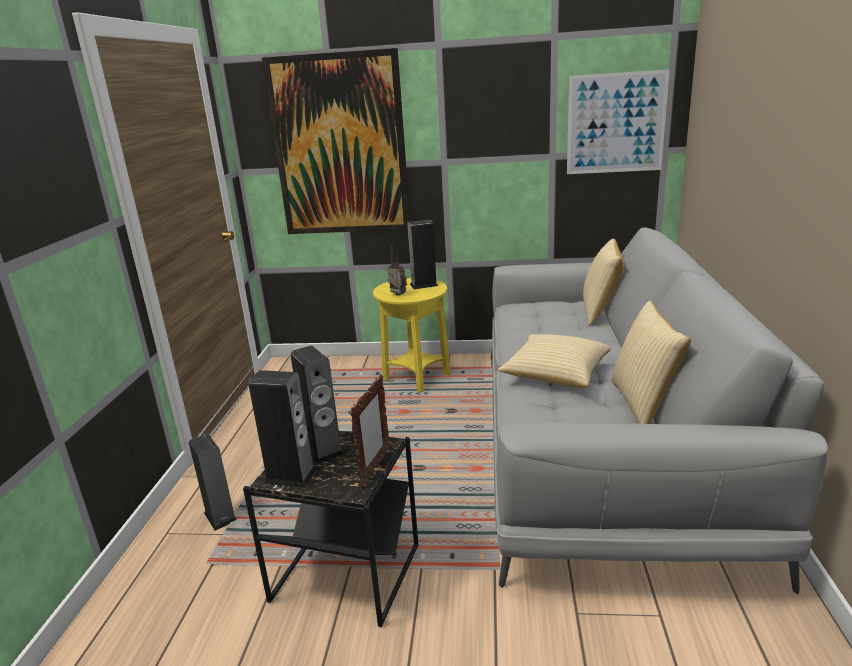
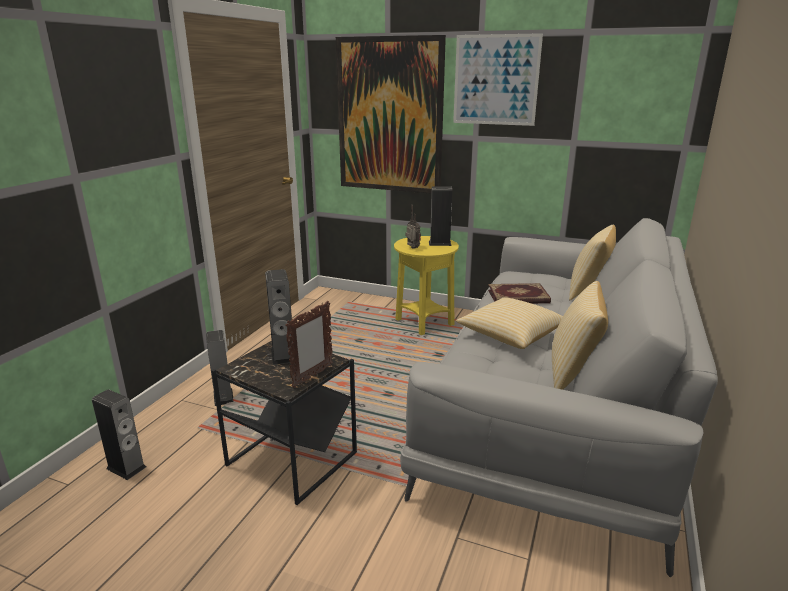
camera: 15 degrees right, 0 degrees up
(290, 476) = (248, 369): speaker -> speaker (126, 467)
(536, 331) = (518, 297): none -> book
(616, 123) = (637, 117): picture -> picture (495, 80)

